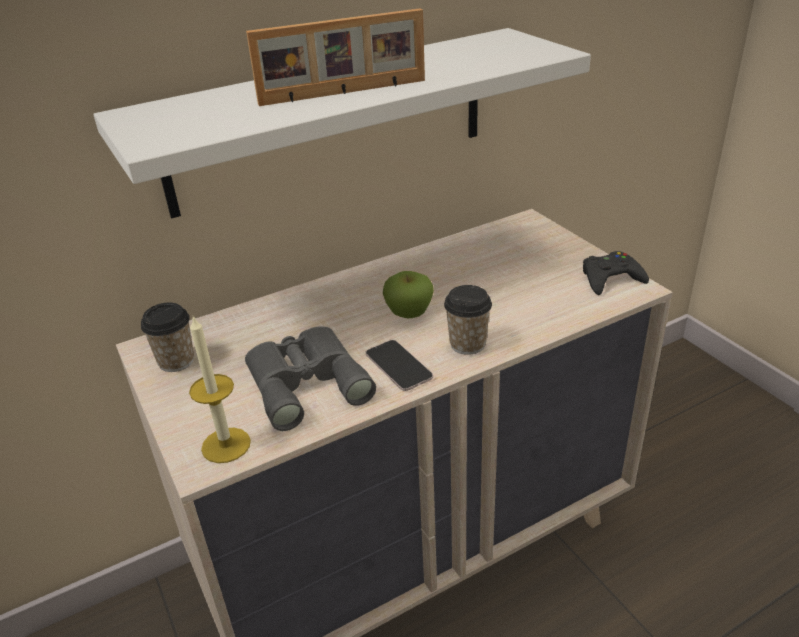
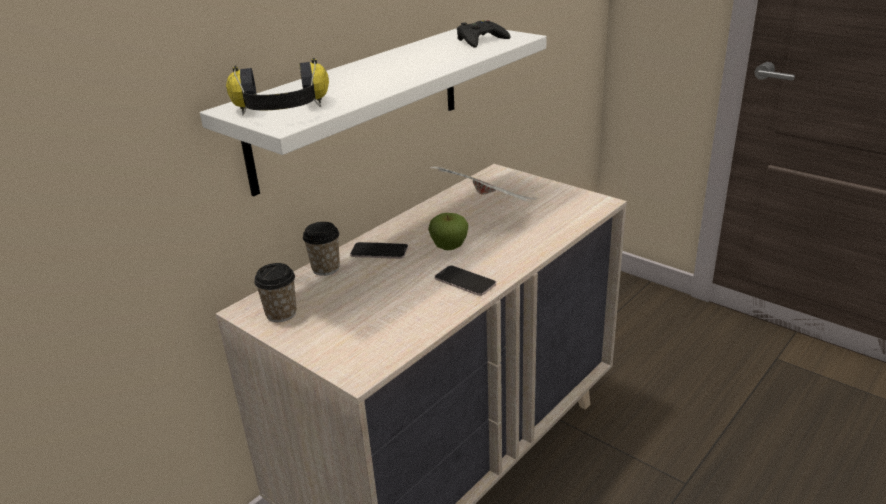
camera: 20 degrees left, 5 degrees down
(171, 124) = (282, 110): none -> headphones
(226, 445) = (368, 358): candle -> none
(306, 381) = (400, 305): grey binoculars -> none
(328, 303) = (379, 251): none -> phone
(344, 93) = (395, 76): picture frame -> none
(467, 344) = (506, 258): cup -> cup (326, 268)
(484, 273) = (487, 211): none -> newspaper
(610, 279) = (580, 200): black game controller -> black game controller (481, 40)

